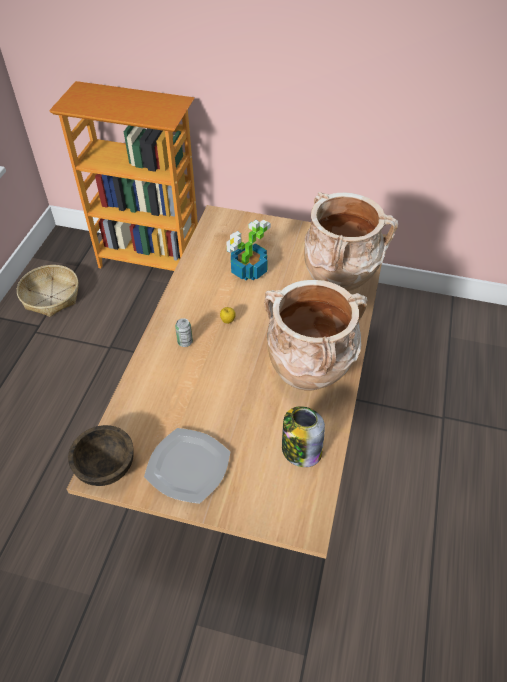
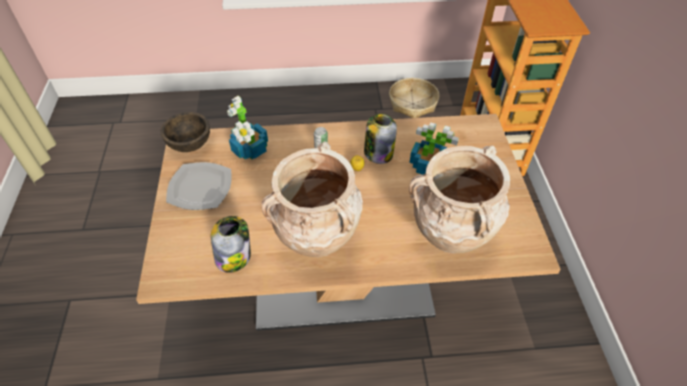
camera: 70 degrees right, 0 degrees up
(151, 405) = (250, 150): none -> potted plant
(214, 299) = (378, 153): none -> jar

